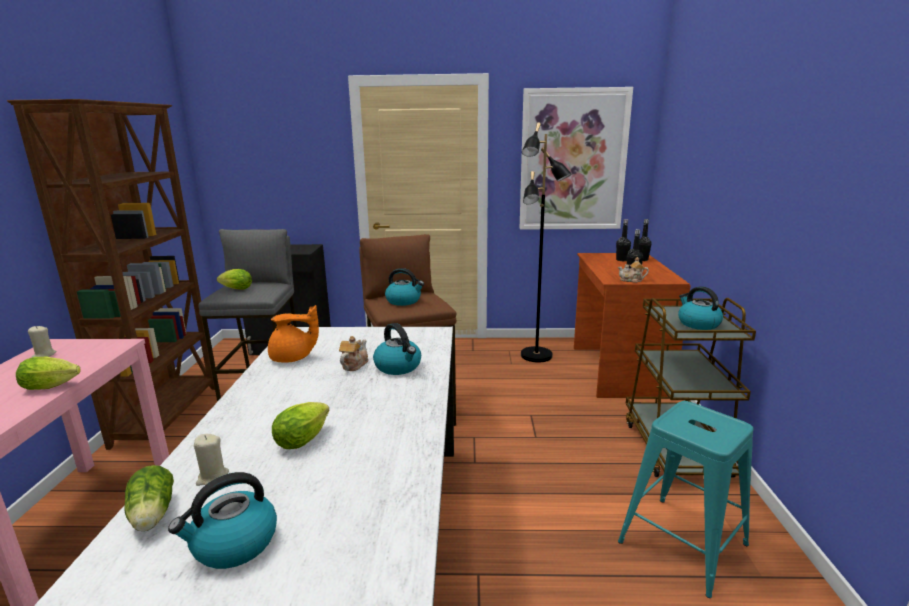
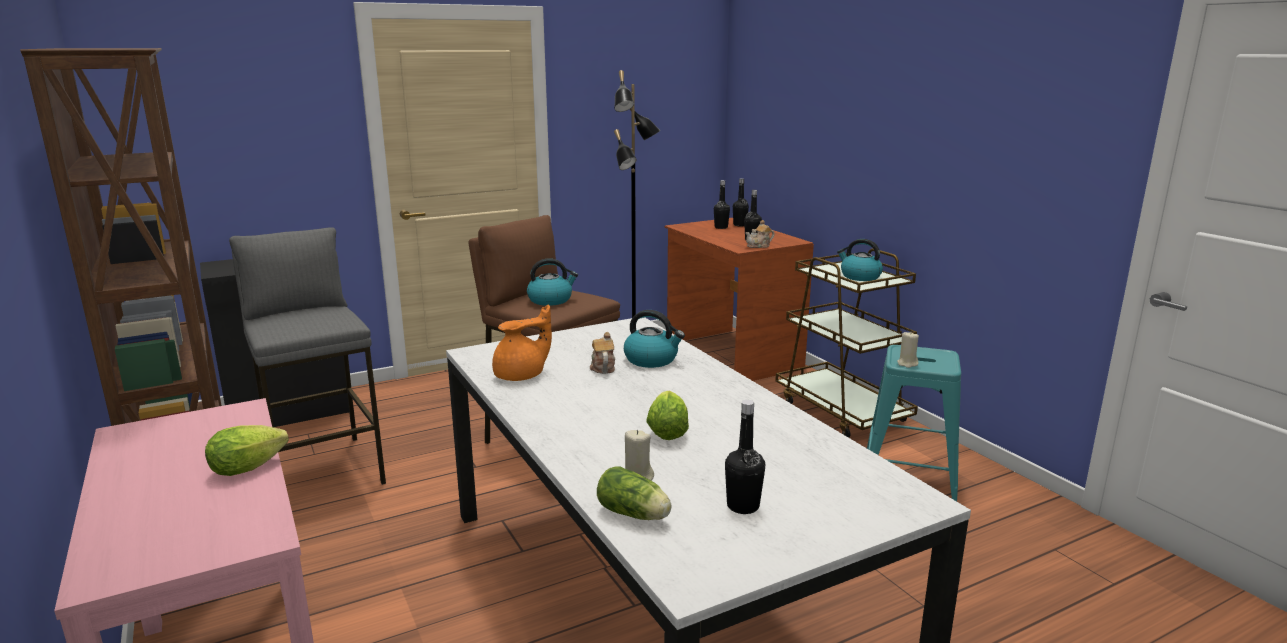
camera: 30 degrees left, 0 degrees up
(44, 355) = (142, 445): beige candle -> beige candle (907, 363)
(234, 544) = (743, 506): kettle -> black bottle
(235, 289) = (287, 322): lettuce -> none
(573, 161) = (643, 115): picture -> none

